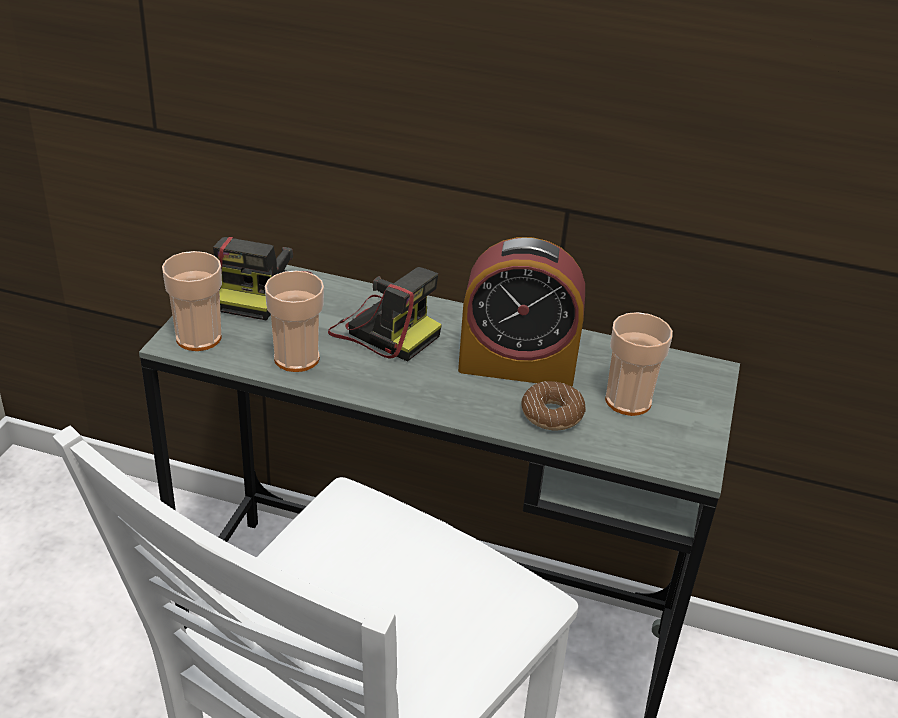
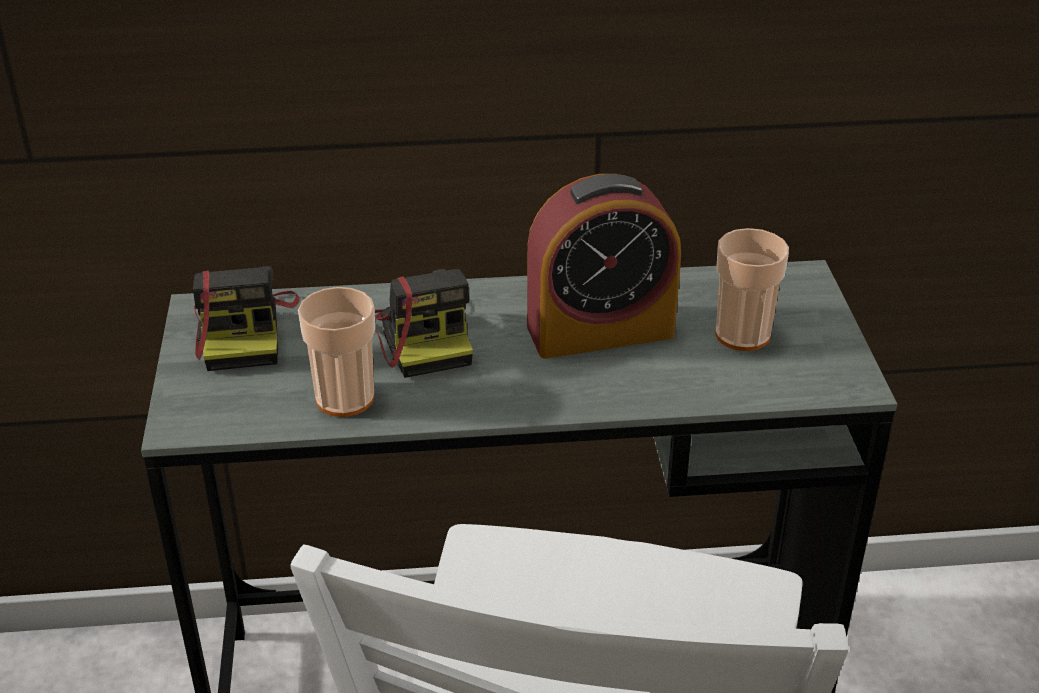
camera: 20 degrees left, 0 degrees up
(198, 338) = (206, 410): cup -> none
(383, 330) = (424, 335): camera -> camera turned 60 degrees clockwise
(552, 414) = (674, 374): donut -> none

